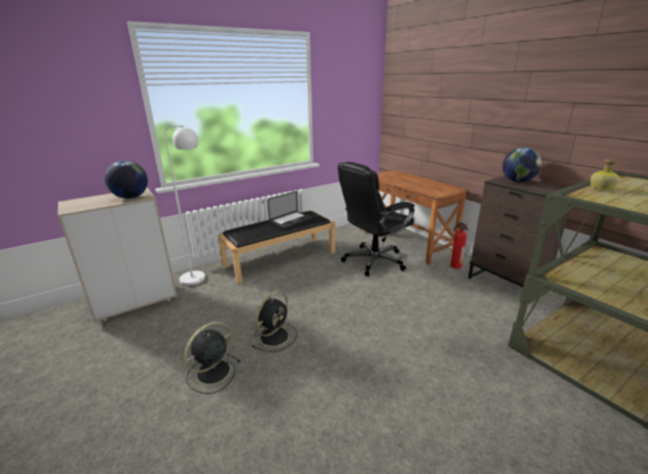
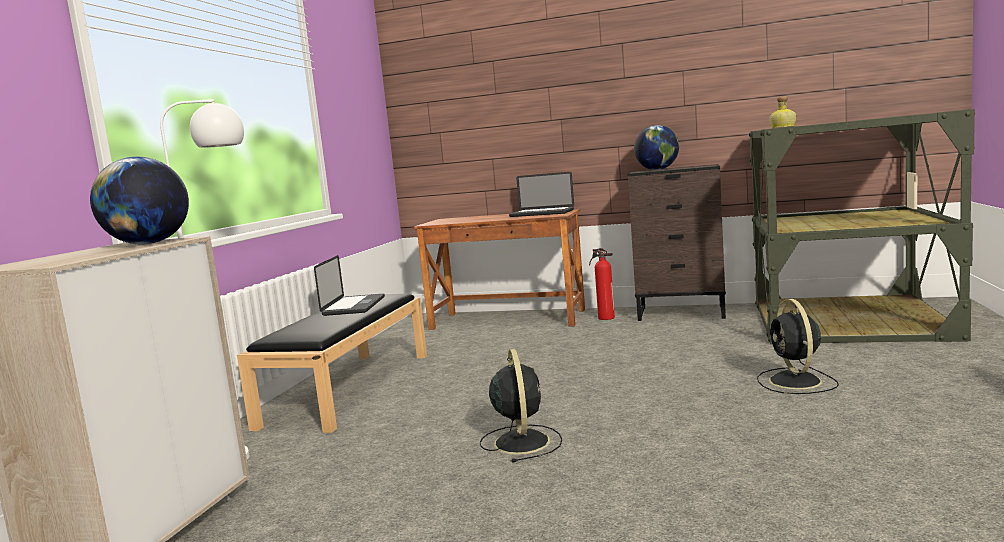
camera: 40 degrees left, 15 degrees down
(212, 373) = (511, 507): black fan -> black fan (796, 382)
(374, 261) = (501, 344): black office chair -> none
(437, 187) = (542, 213): none -> laptop

